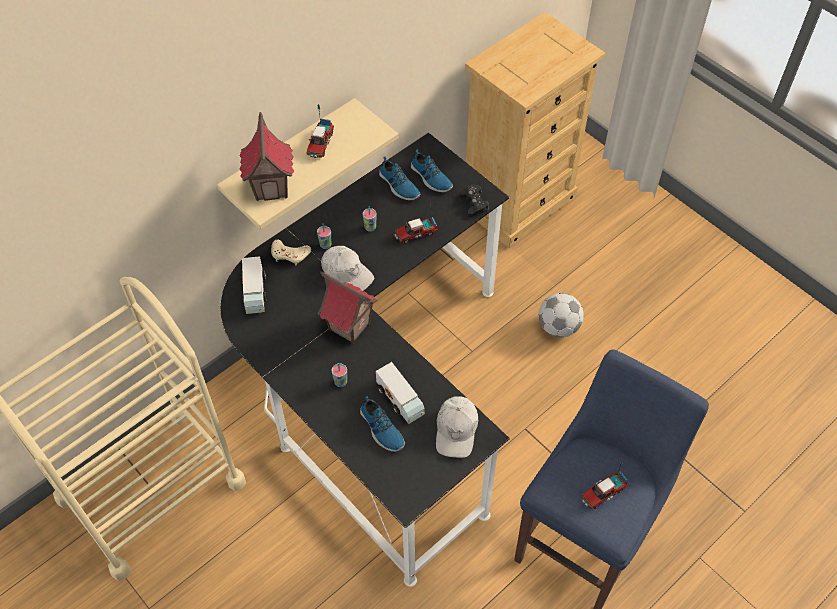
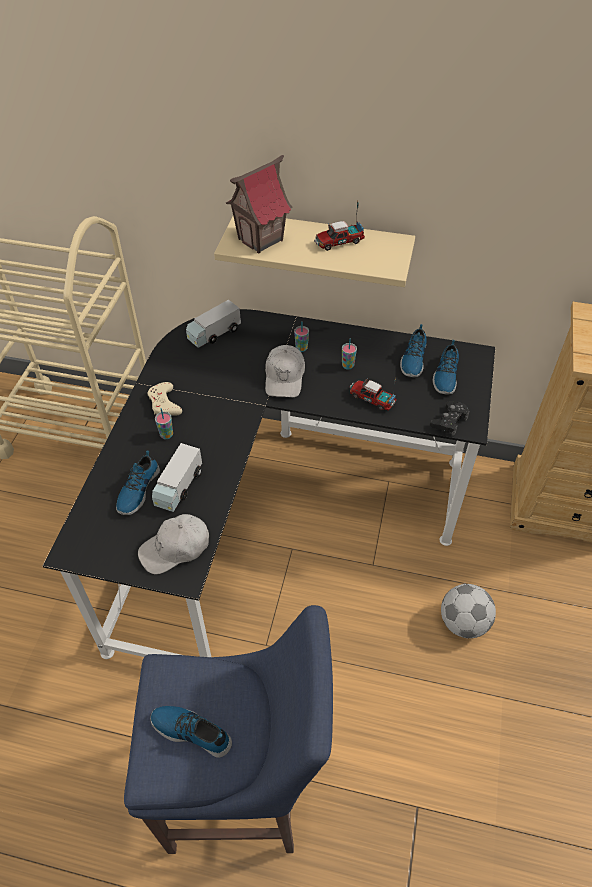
camera: 55 degrees right, 5 degrees down
(290, 254) = (271, 333): beige game controller -> beige game controller (164, 403)
(349, 327) = (229, 409): toy house -> none
(603, 493) = (192, 730): toy truck -> shoe

